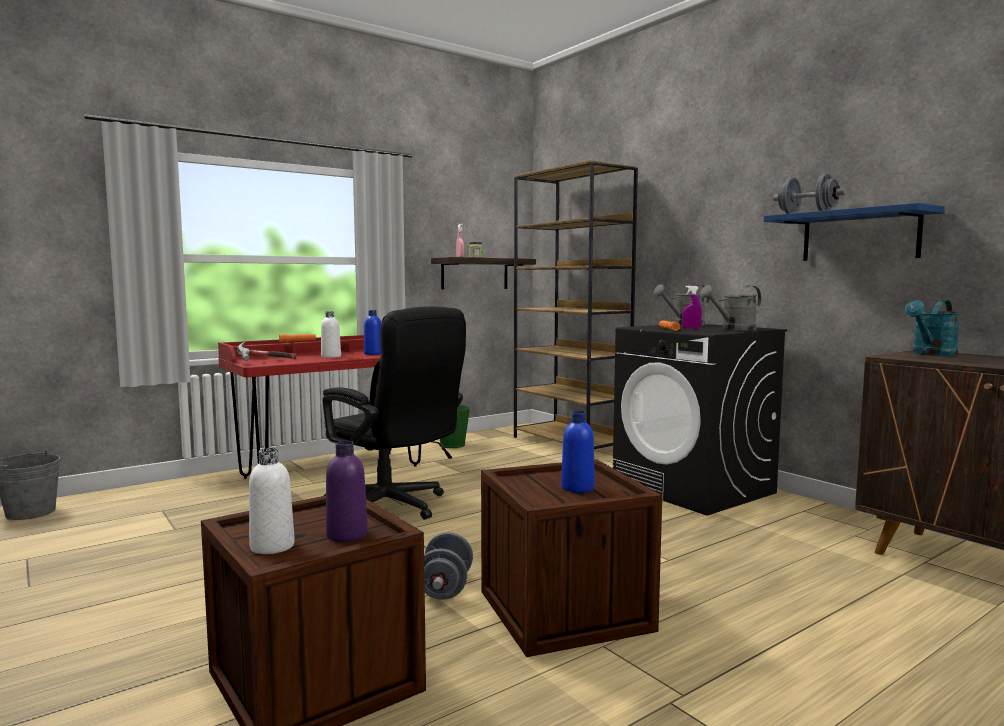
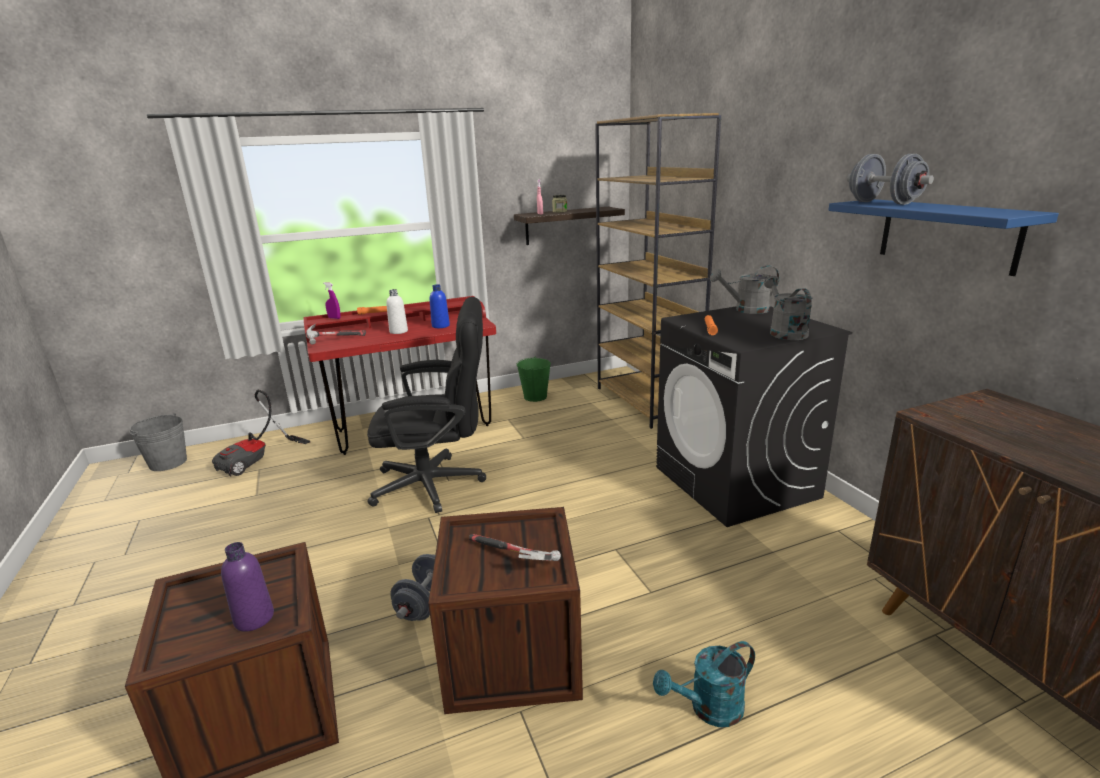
camera: 15 degrees right, 15 degrees up
(156, 504) = (258, 461): none -> vacuum cleaner
(272, 546) = (184, 629): white bottle -> none
(393, 507) = (439, 484): black office chair -> black office chair turned 60 degrees counterclockwise
(577, 488) = (512, 558): blue bottle -> hammer
(691, 328) = (738, 327): purple spray bottle -> purple spray bottle (334, 318)
(733, 329) = (784, 332): grey watering can -> grey watering can turned 90 degrees clockwise
(931, 354) = (991, 410): turquoise watering can -> turquoise watering can (708, 709)

